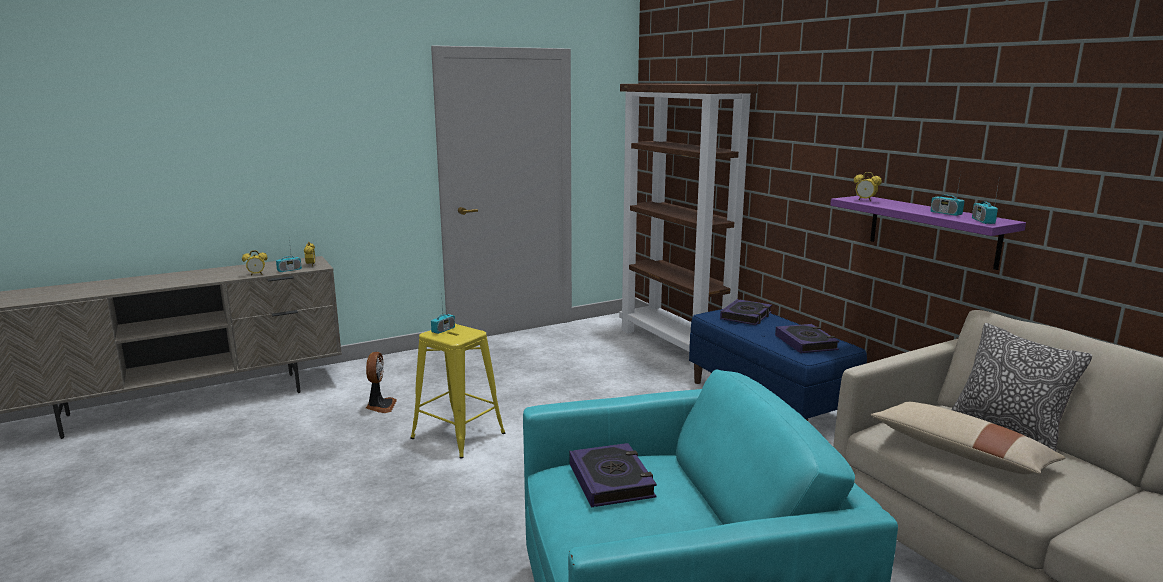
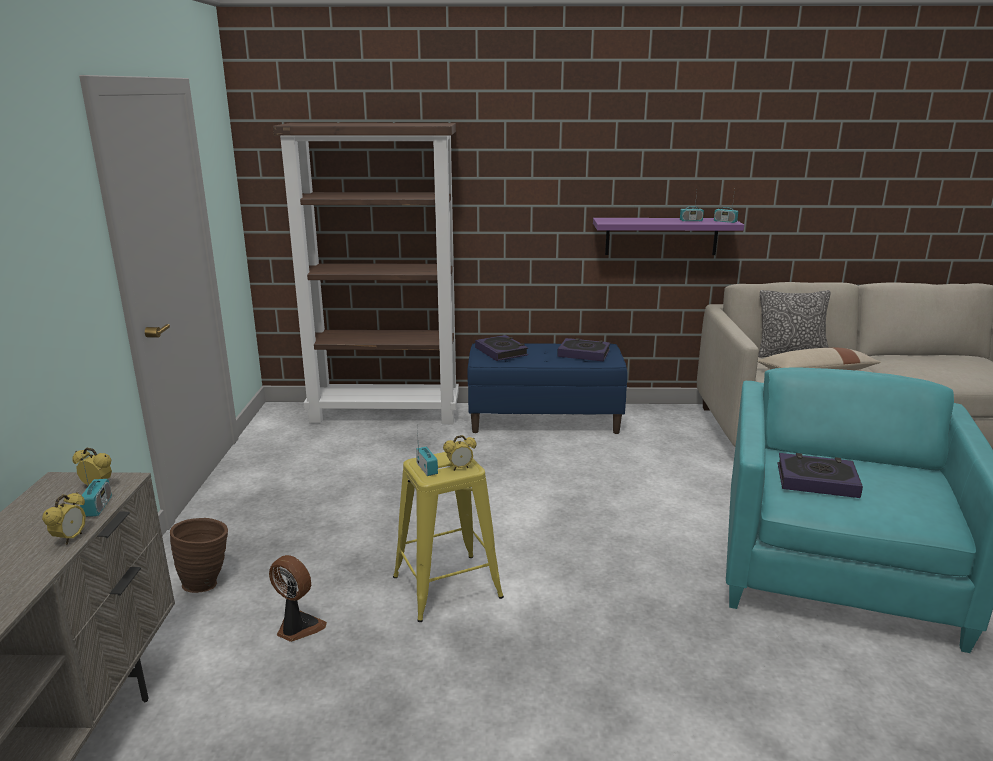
camera: 60 degrees left, 5 degrees up
(405, 370) = (207, 582): none -> brown vase
(865, 200) = (619, 221): alarm clock -> alarm clock (460, 468)

